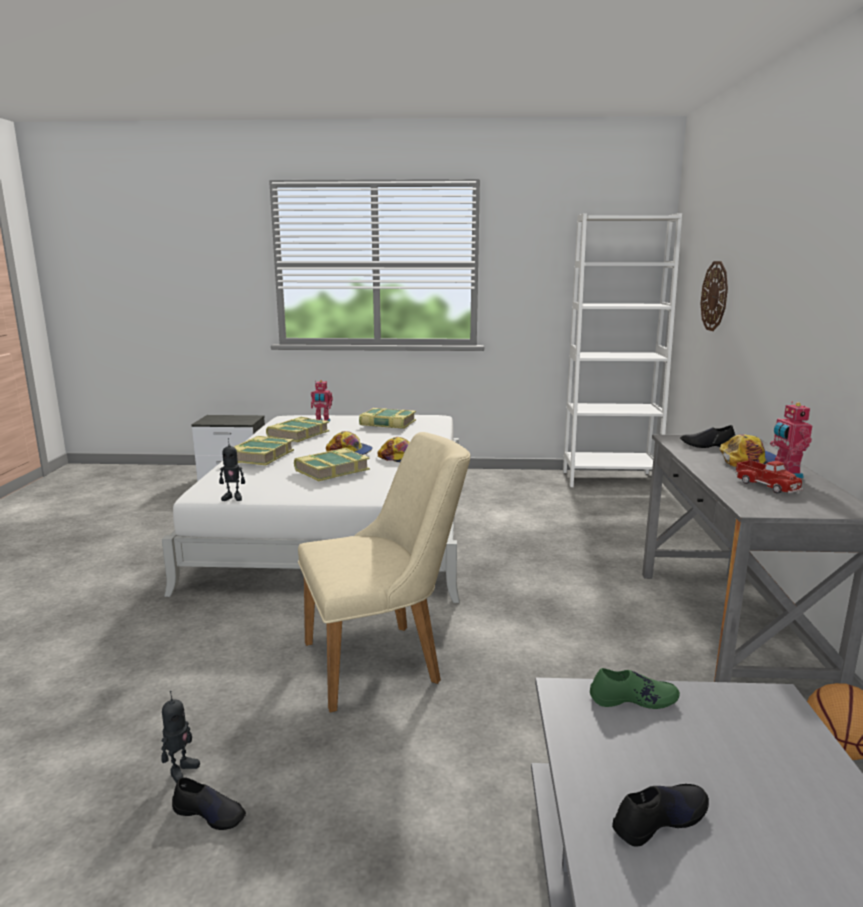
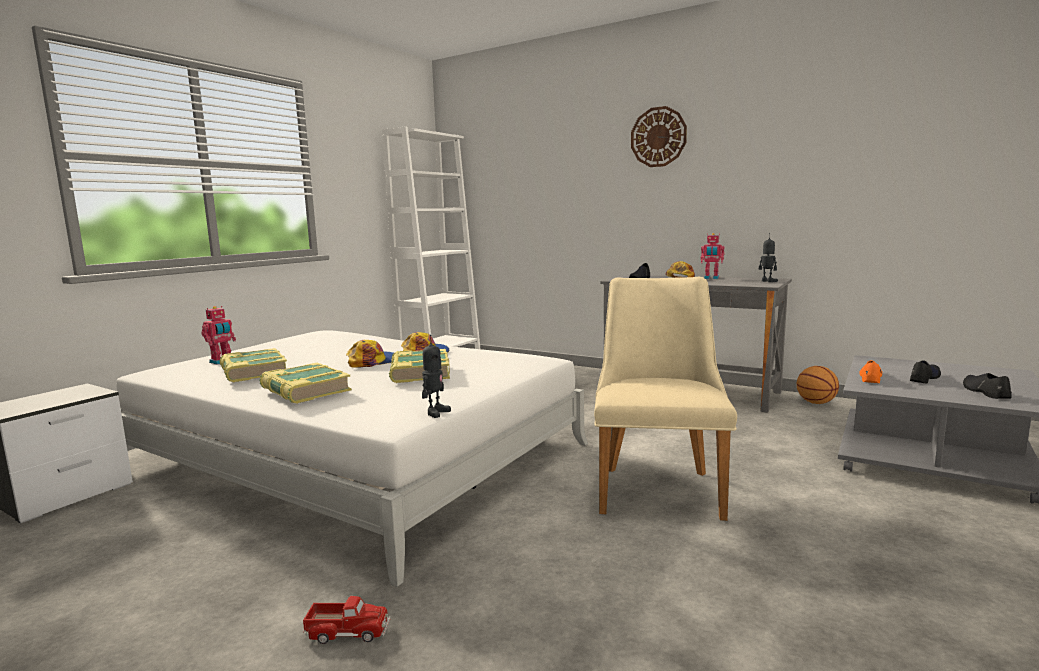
camera: 60 degrees left, 5 degrees down
(181, 770) = (796, 605): toy robot -> toy robot (767, 281)
(210, 813) = (863, 595): black shoe -> black shoe (924, 378)
(387, 423) = (310, 342): book -> none
(633, 699) = (870, 377): green shoe -> orange shoe
(715, 296) = (530, 192): wall clock -> wall clock (658, 137)
(767, 485) = (728, 281): toy truck -> toy truck (348, 631)

